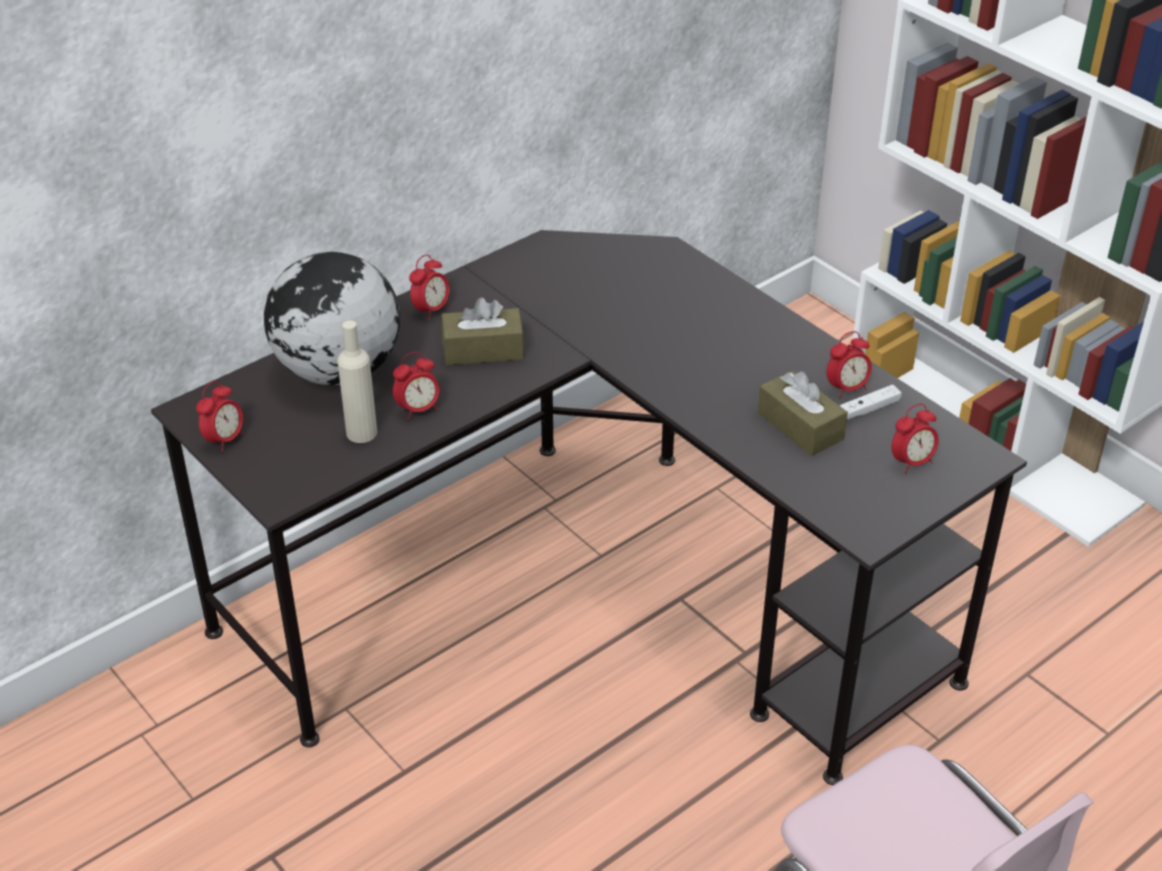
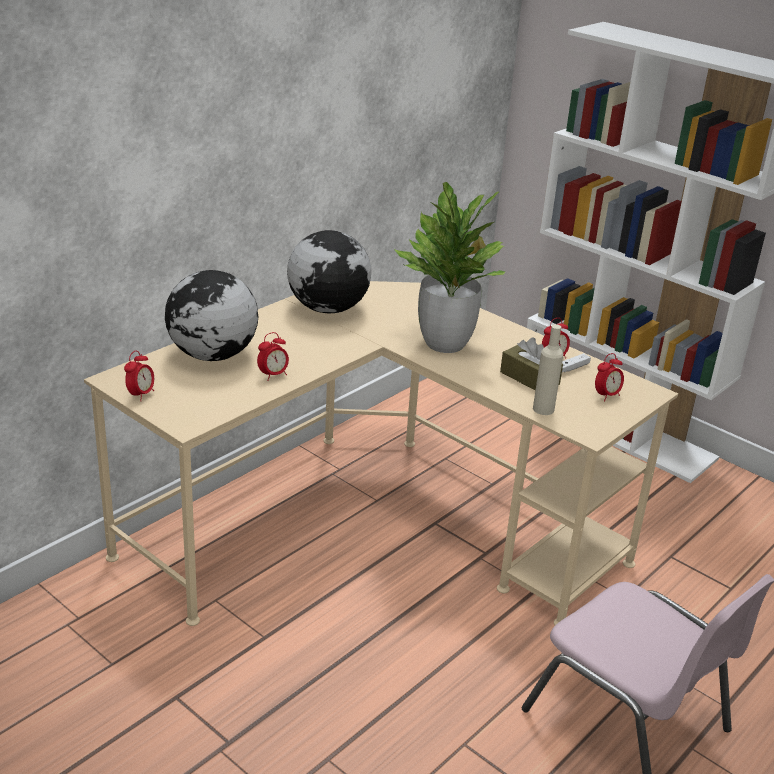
camera: 10 degrees left, 10 degrees down
(361, 432) = (237, 388): beige bottle -> beige bottle (543, 409)
(431, 310) = (269, 322): alarm clock -> none
(483, 350) = (309, 342): brown tissue box -> none
(524, 285) = (328, 308): none -> globe
(588, 594) = (372, 523): black desk -> beige desk
(687, 356) = (445, 343): none -> potted plant

